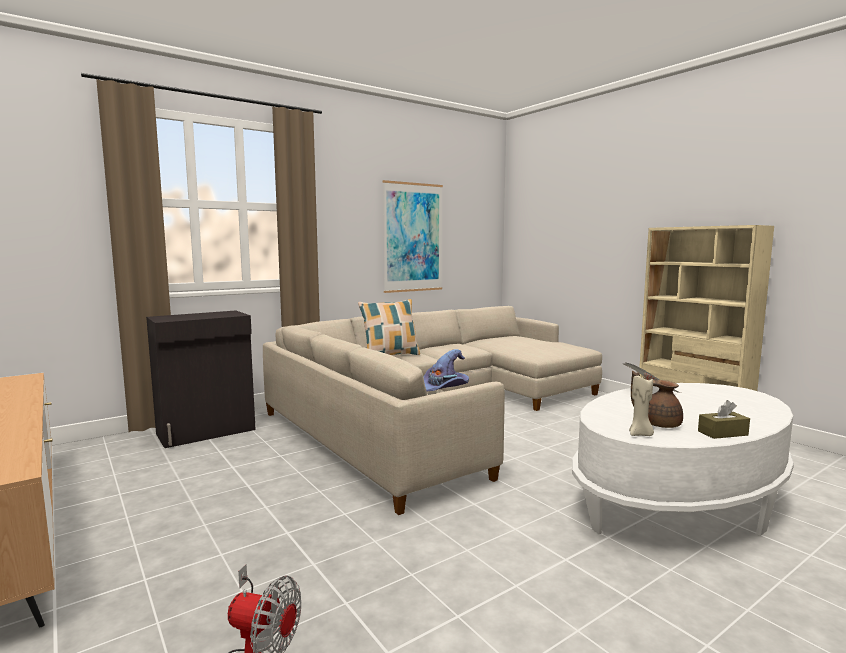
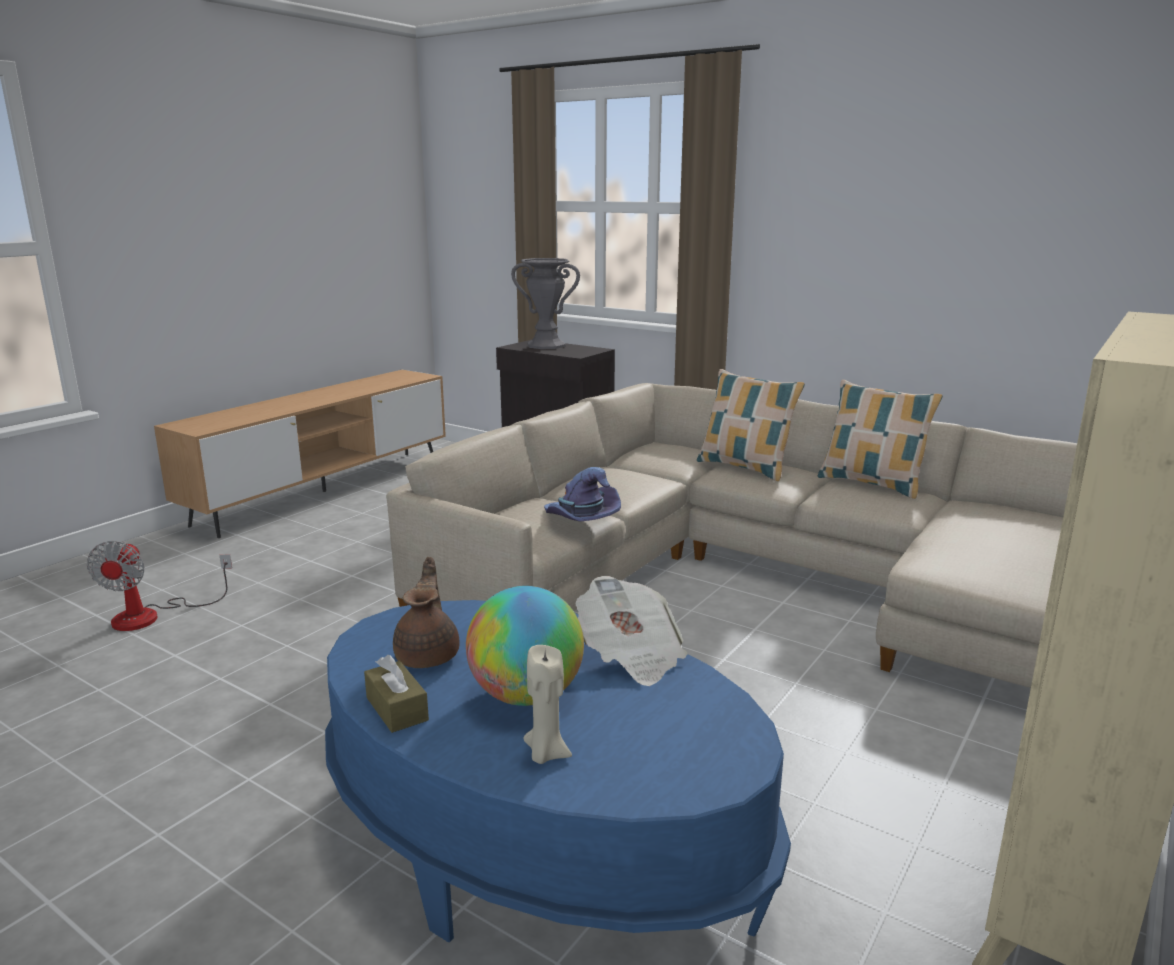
camera: 70 degrees right, 10 degrees up
(184, 316) = (546, 345): none -> grey vase
(413, 237) = (944, 264): picture -> none
(438, 346) = (871, 484): none -> pillow
(640, 434) = (372, 640): beige candle -> beige candle (545, 753)
(679, 499) = (539, 840): white coffee table -> blue coffee table
(697, 410) = (526, 695): none -> globe

